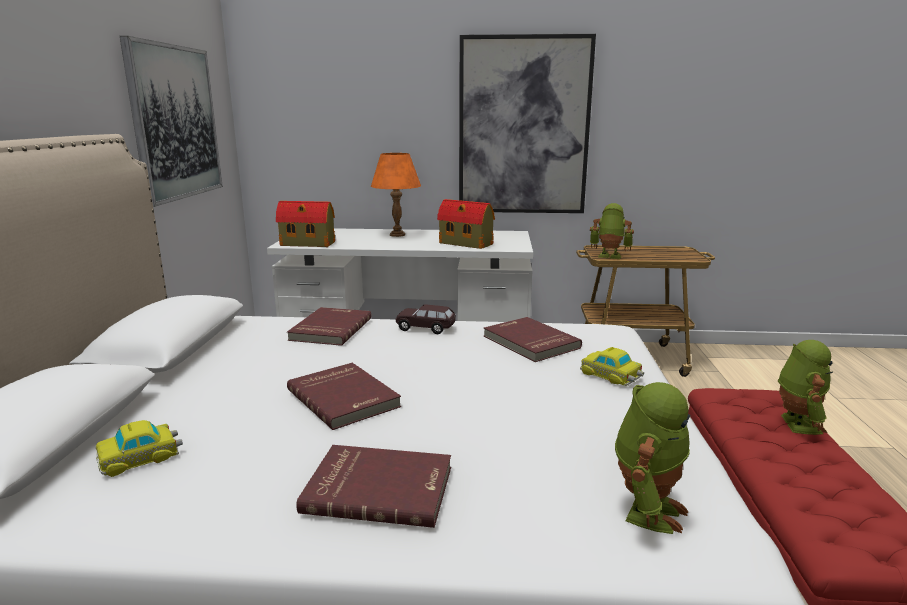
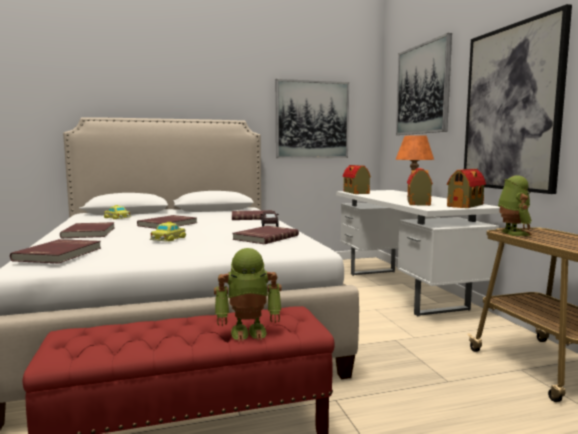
camera: 70 degrees right, 10 degrees down
(354, 82) = (422, 89): none -> picture
(503, 236) = (466, 205): none -> toy house
(611, 375) = (220, 249): toy car -> toy car (168, 239)
(646, 509) = (60, 254): toy robot -> red book

